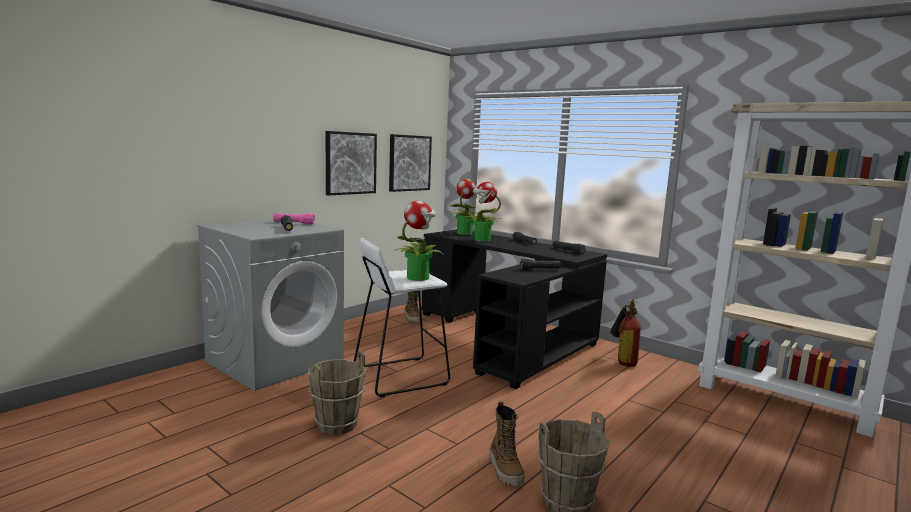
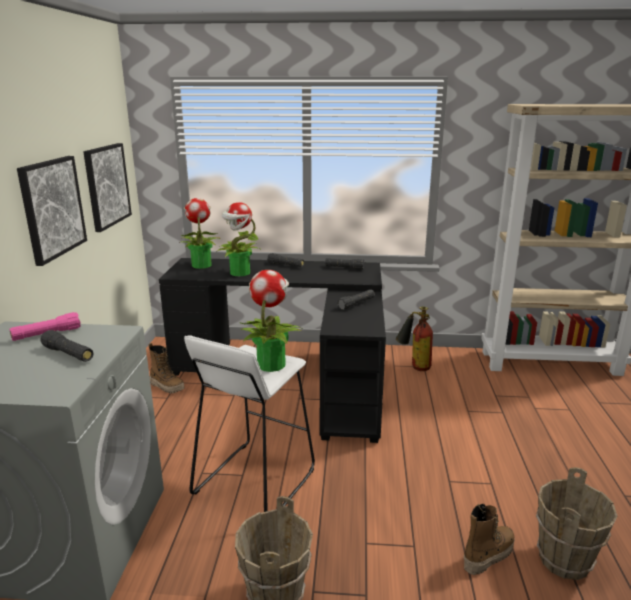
camera: 35 degrees left, 10 degrees up
(505, 471) = (487, 555): boot -> boot turned 75 degrees counterclockwise

